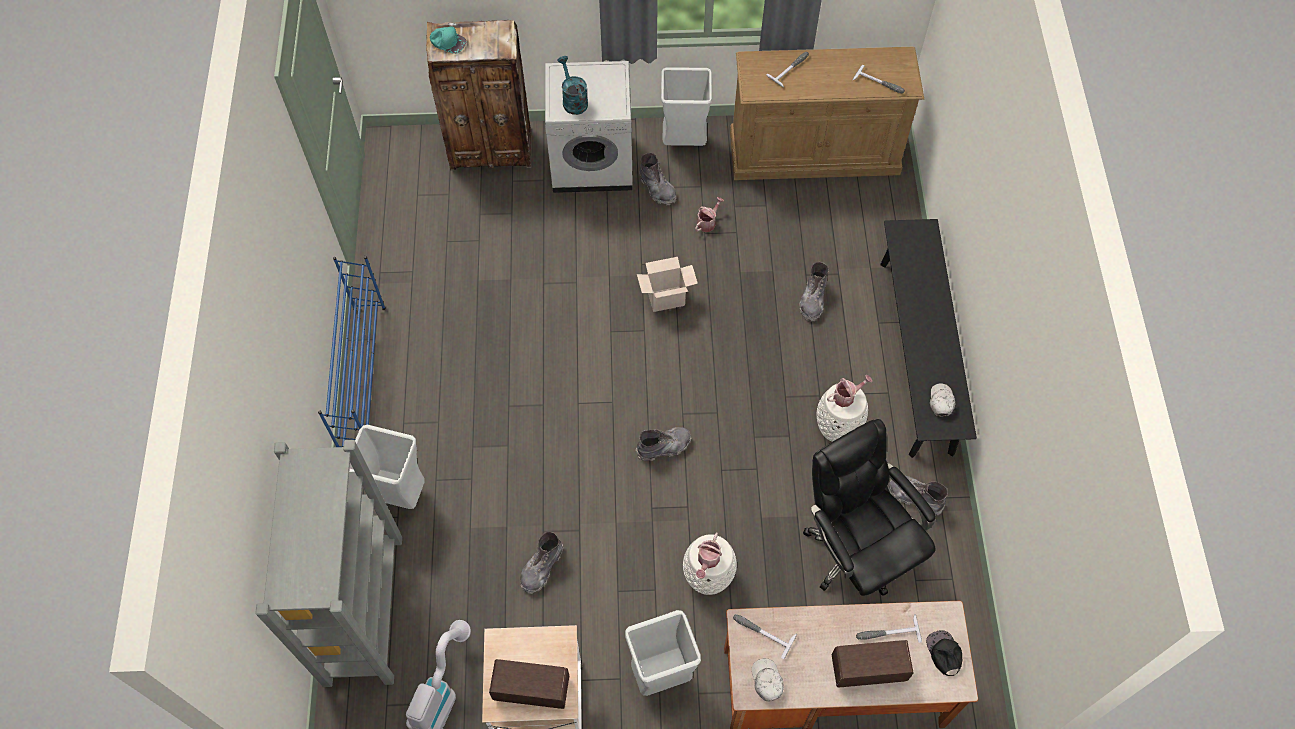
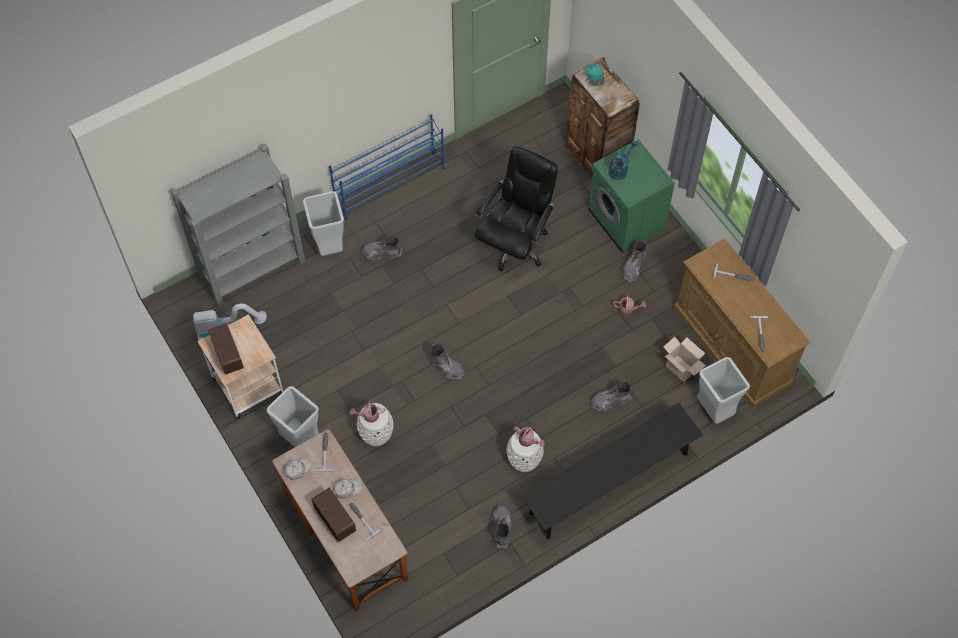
camera: 60 degrees right, 0 degrees up
(541, 568) = (328, 343): grey boot -> grey boot (382, 253)
(592, 166) = (625, 221): white washing machine -> green washing machine
(667, 298) = (553, 315): cardboard box -> cardboard box (682, 368)
(684, 143) = (682, 264): grey trash can -> grey trash can (714, 410)
(855, 553) = (440, 509): black office chair -> black office chair (515, 246)
(941, 401) = (558, 497): white cap -> white cap (347, 489)
(944, 653) = (368, 556): black cap -> none

